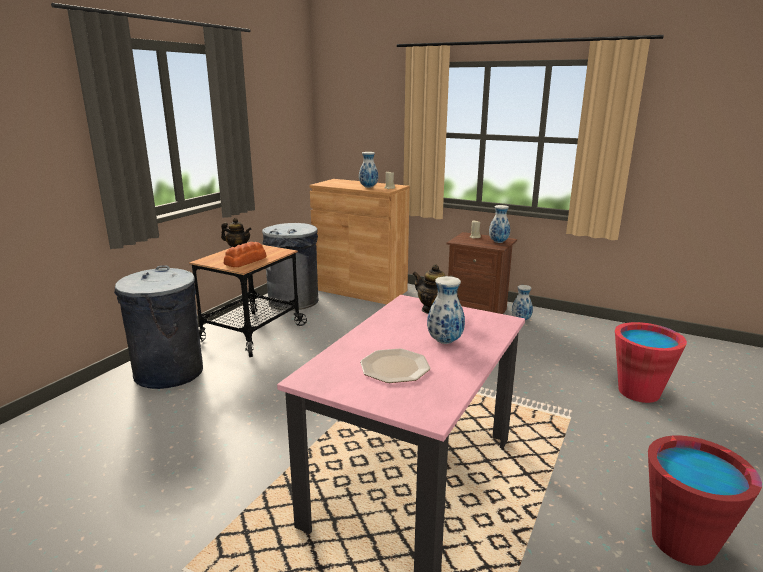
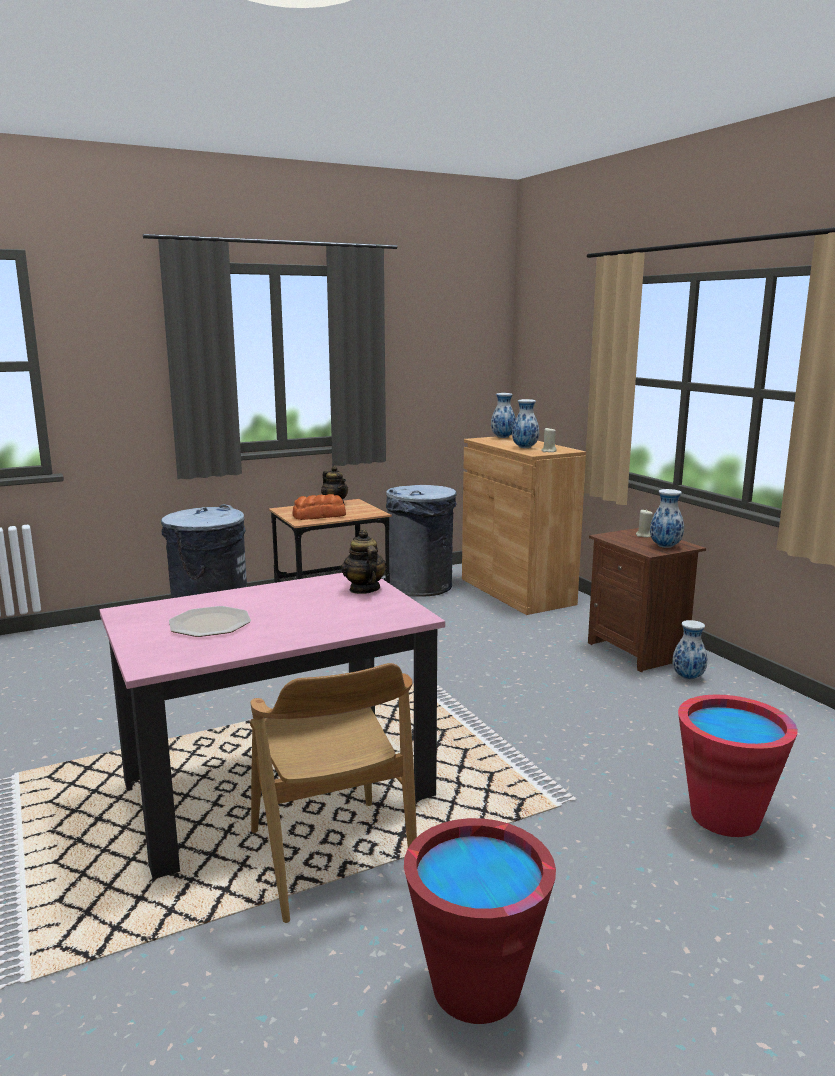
camera: 35 degrees right, 5 degrees down
(445, 341) = (304, 617): vase -> vase (502, 437)
(511, 509) = (330, 858): none -> brown chair

